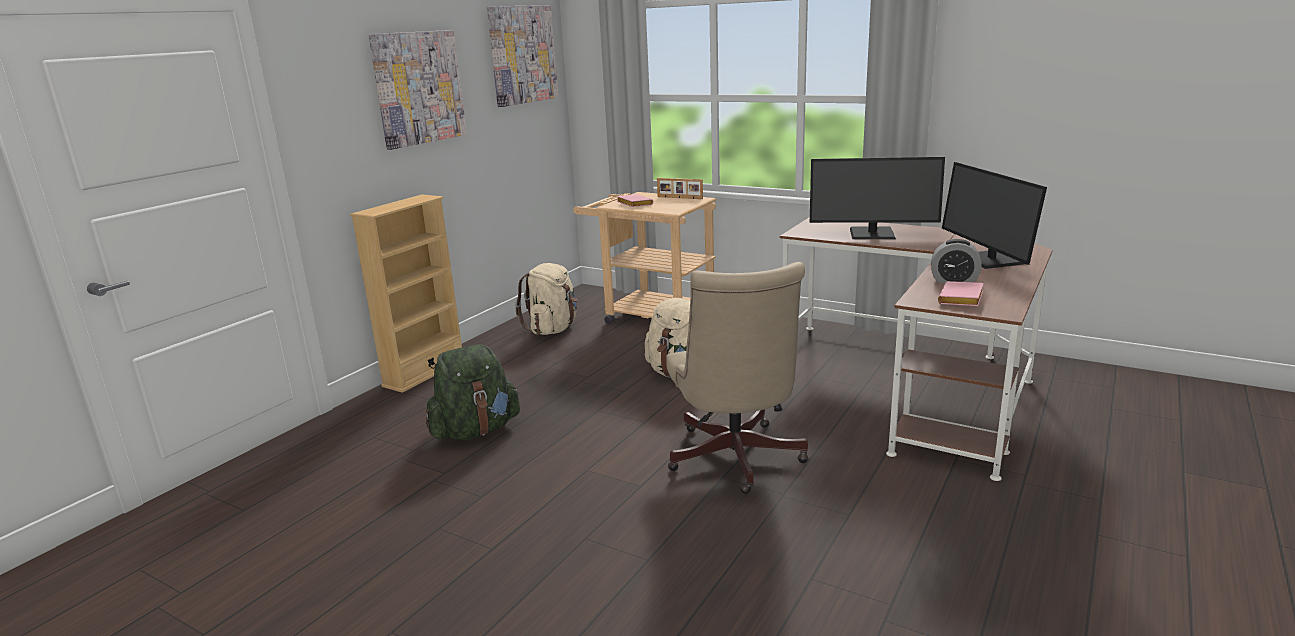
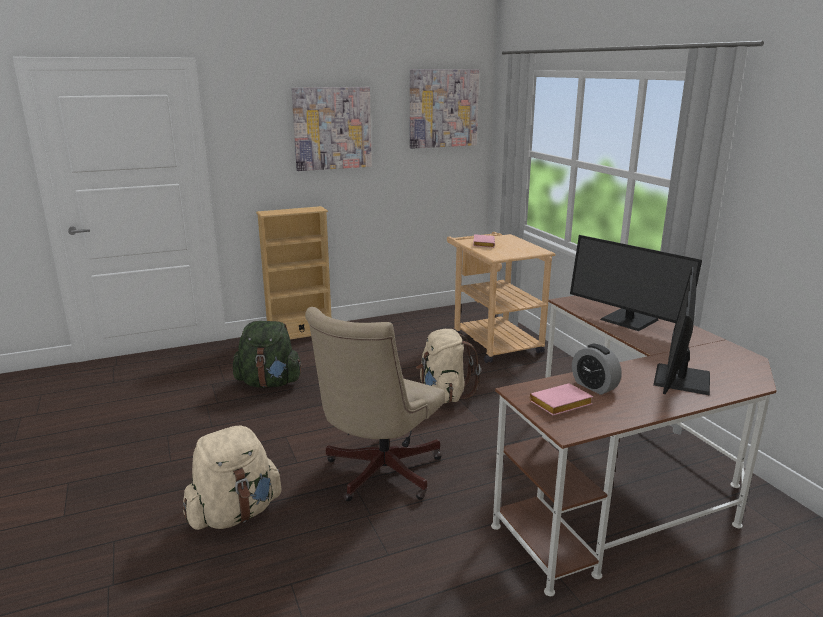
camera: 35 degrees right, 0 degrees up
(552, 329) = (413, 329): beige backpack -> beige backpack (235, 514)
(679, 198) = (527, 246): picture frame -> none

